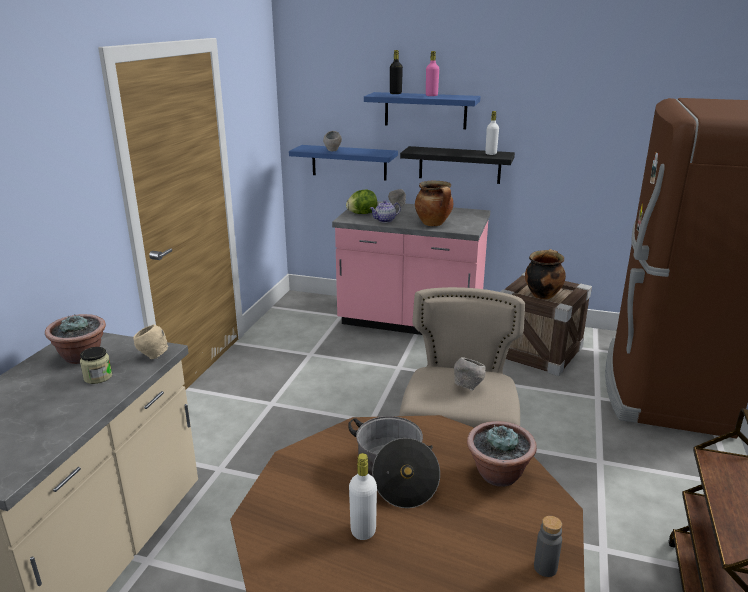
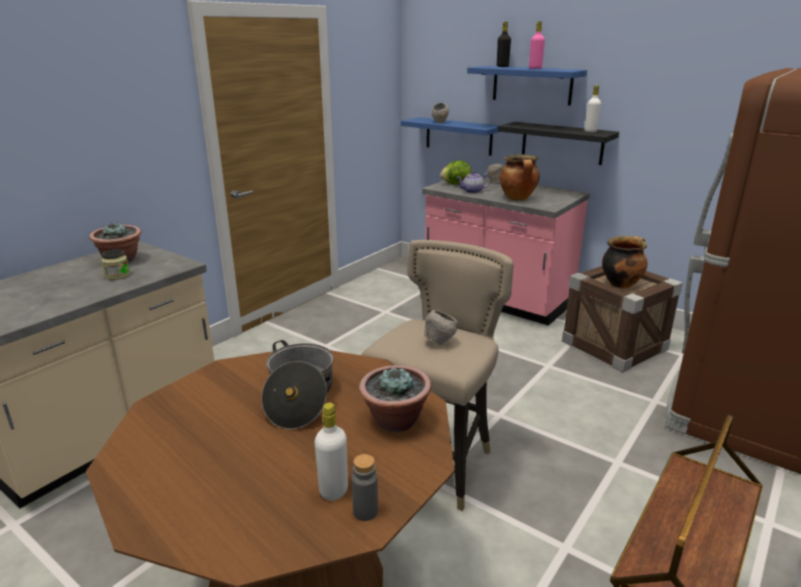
camera: 20 degrees right, 0 degrees up
(153, 356) = (171, 267): beige bowl -> none
(363, 531) = (229, 437): white bottle -> white bottle (333, 491)

